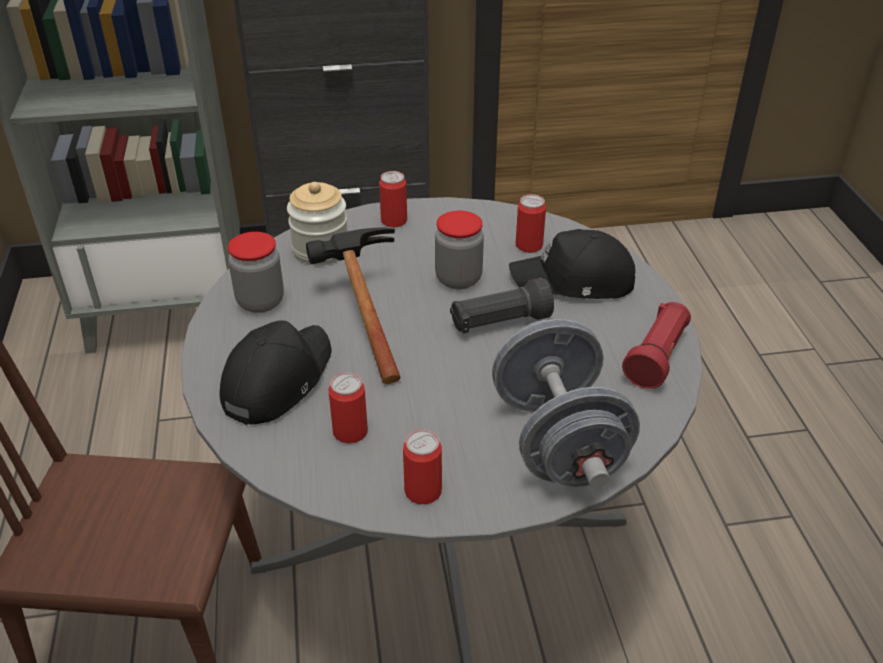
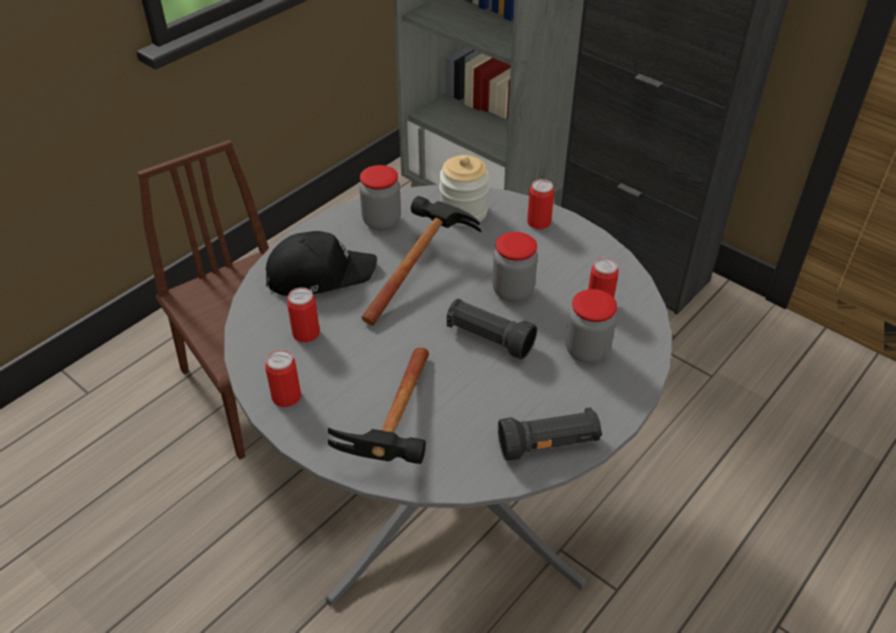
camera: 50 degrees right, 5 degrees up
(558, 441) = (397, 437): grey dumbbell -> hammer
(574, 281) = (587, 350): black cap -> jar
(657, 357) = (548, 445): red flashlight -> black flashlight

